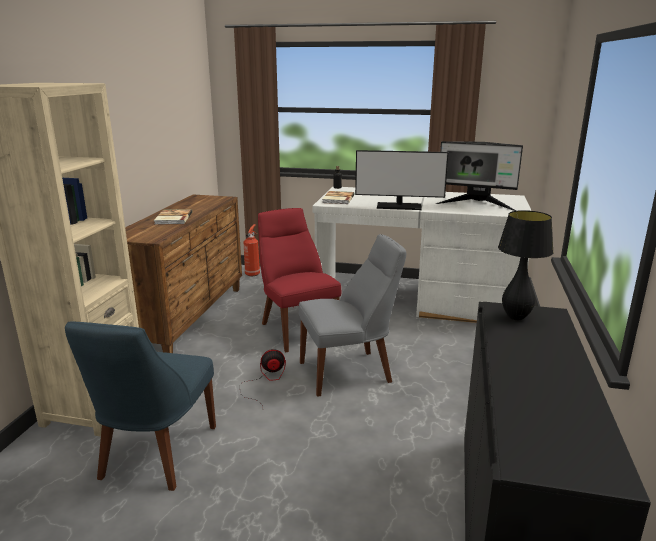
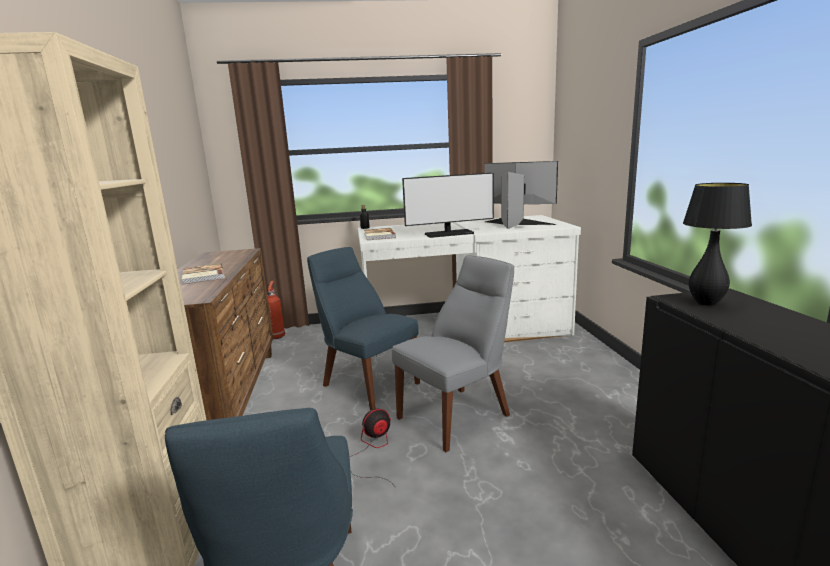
camera: 20 degrees left, 5 degrees down
(297, 329) = (367, 383): red chair -> blue chair
(476, 205) = (515, 224): monitor -> monitor turned 150 degrees counterclockwise

